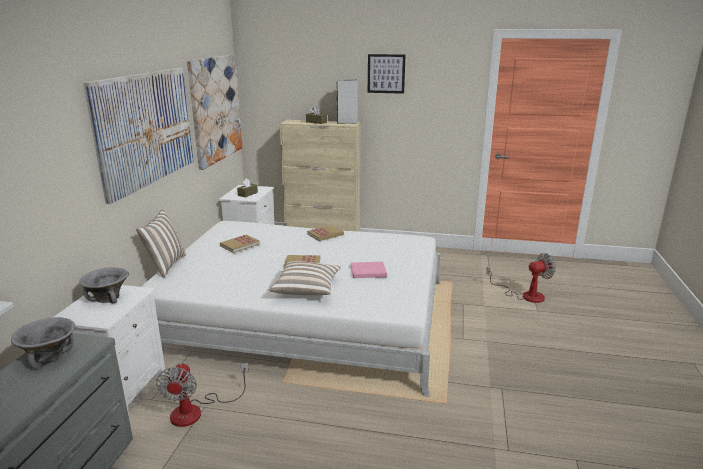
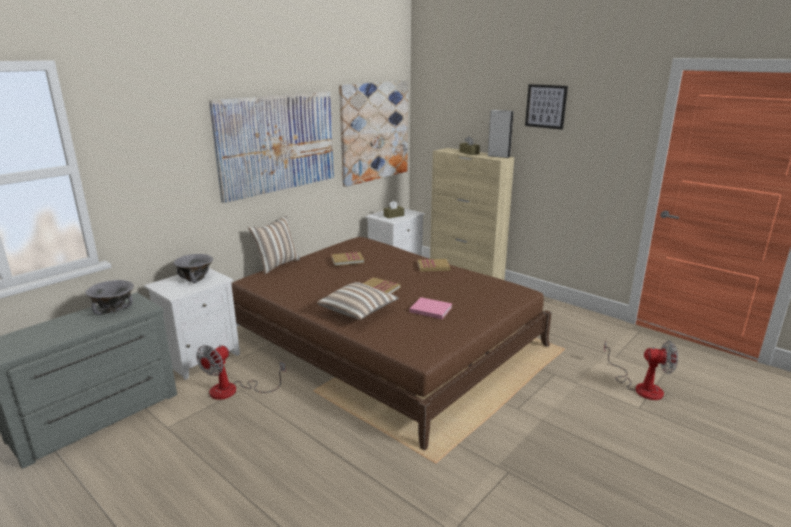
camera: 30 degrees right, 0 degrees up
(302, 316) = (384, 340): white bed -> brown bed

